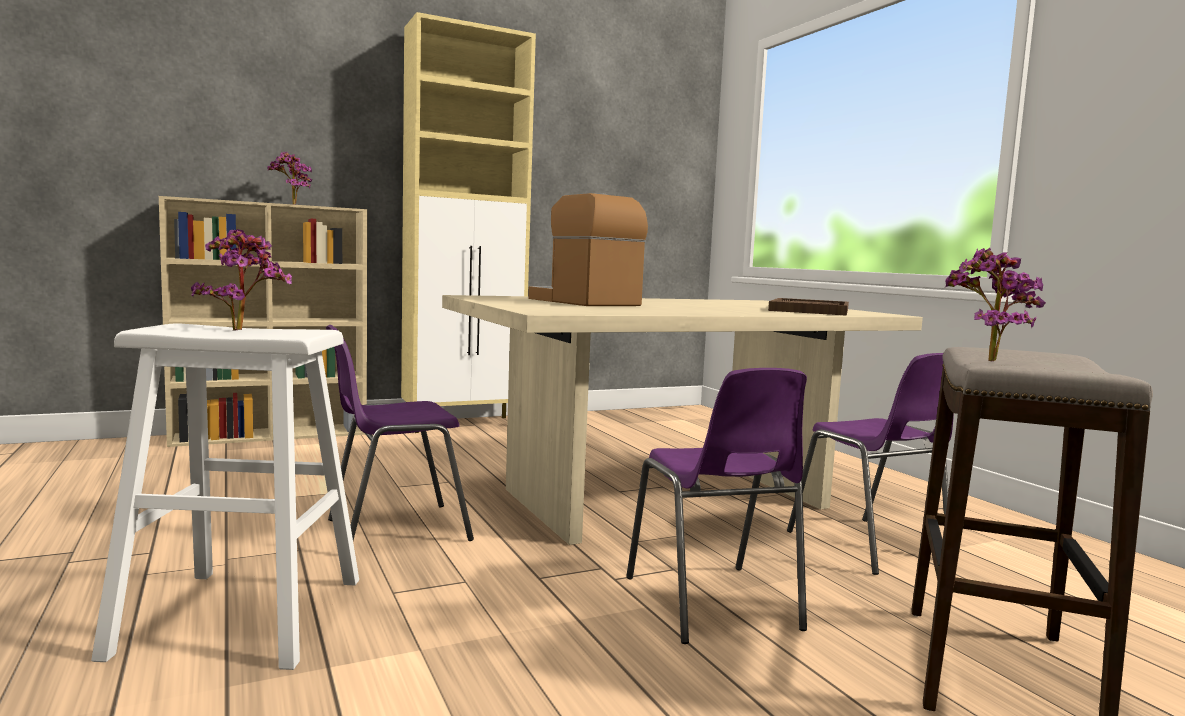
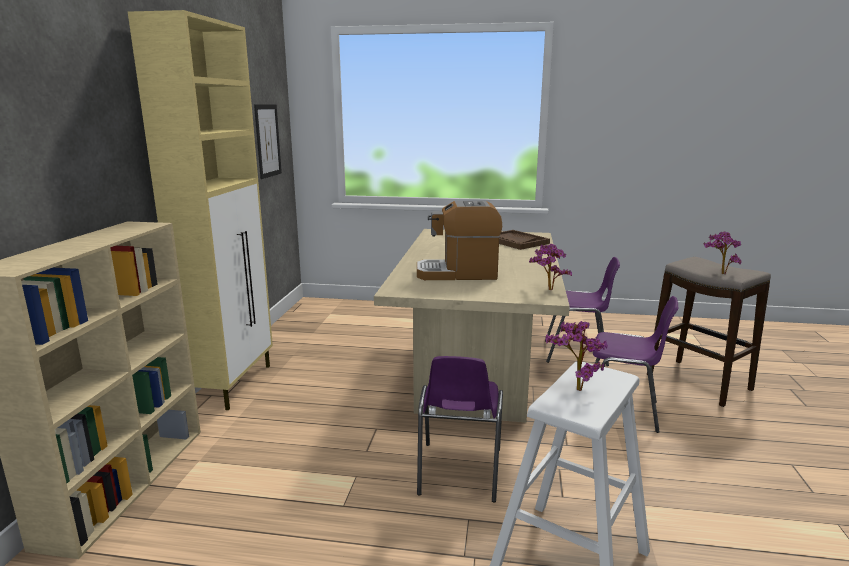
camera: 55 degrees left, 10 degrees up
(291, 204) = (109, 238): potted plant -> potted plant (547, 290)
(647, 184) = (267, 140): none -> picture

